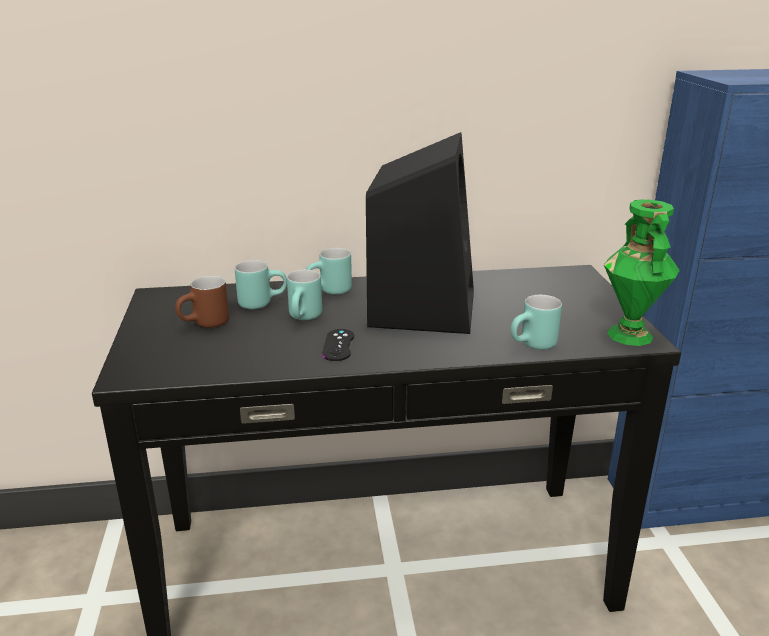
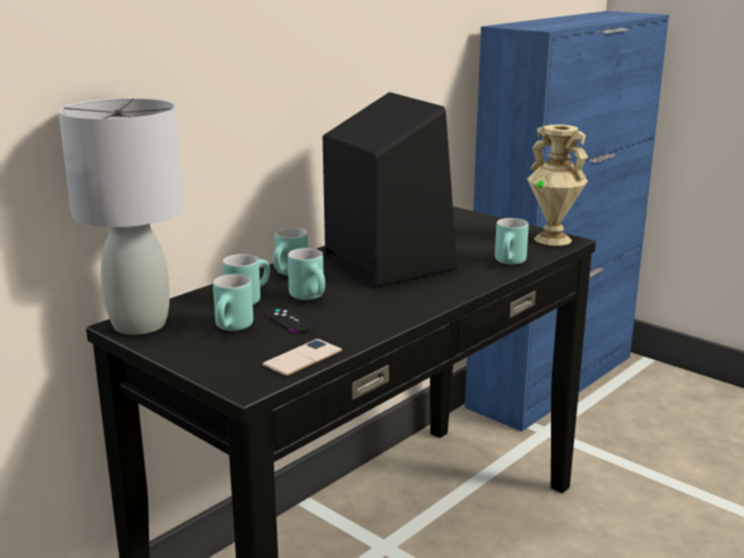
camera: 40 degrees left, 5 degrees down
(164, 298) = (141, 324): none -> grey table lamp
(198, 369) = (302, 358): none -> phone
(206, 325) = (234, 329): brown mug -> turquoise mug
(338, 345) = (379, 305): black game controller -> black game controller (290, 320)
(631, 335) = (553, 239): green vase -> beige vase

